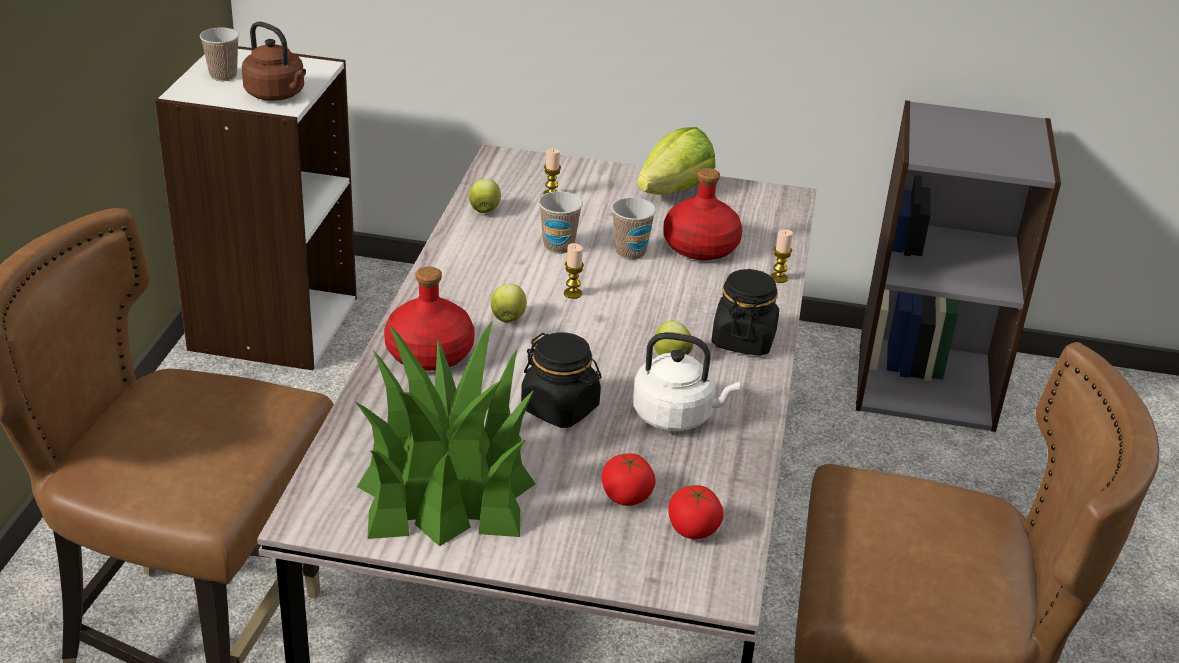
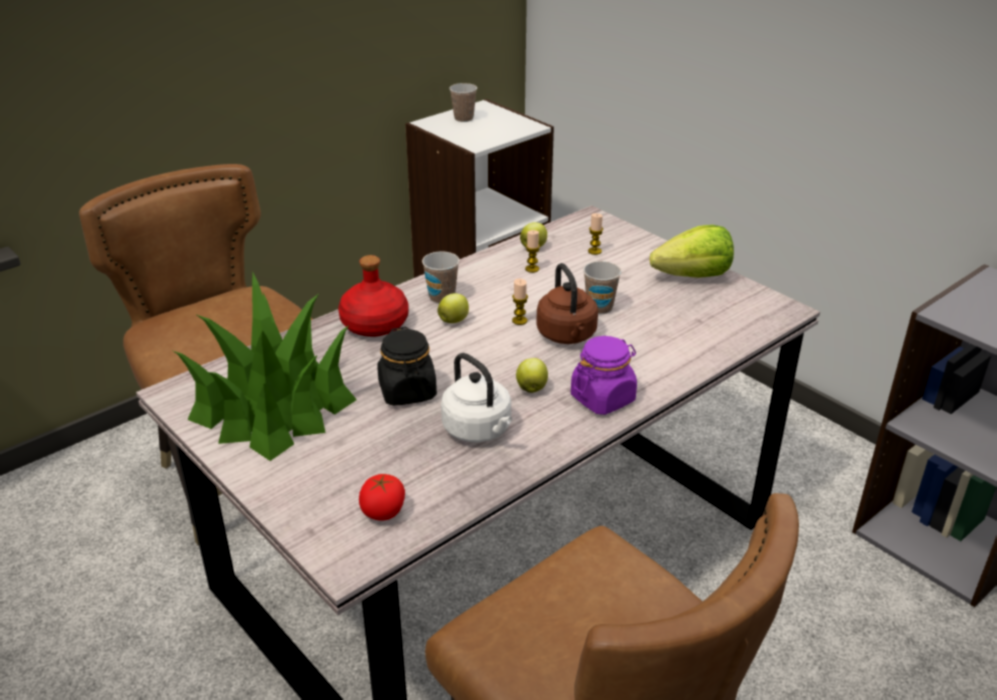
camera: 40 degrees right, 0 degrees up
(277, 95) = (480, 137): brown kettle -> brown kettle (567, 336)
(558, 246) = (553, 286): cup -> cup (442, 297)
(626, 496) = (370, 468): tomato -> none
(701, 247) = (660, 322): red bottle -> none
(743, 340) = (603, 398): black jar -> purple jar
(778, 278) = (693, 365): candle -> candle (532, 269)

